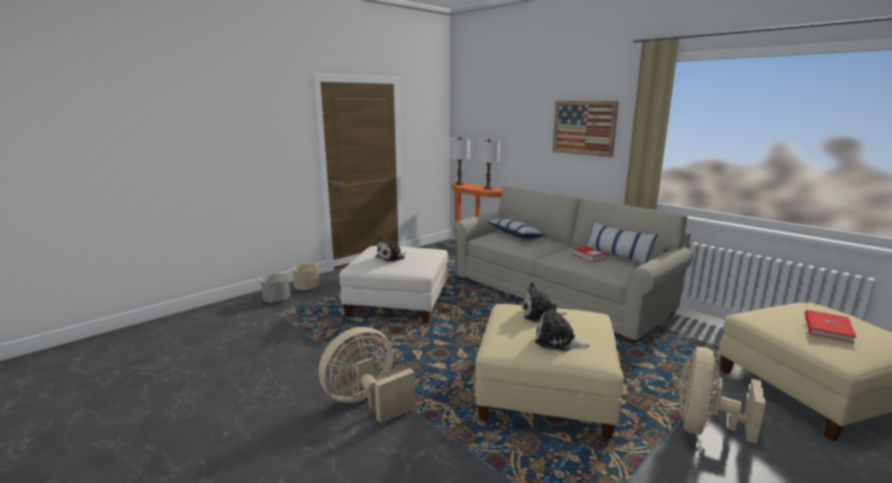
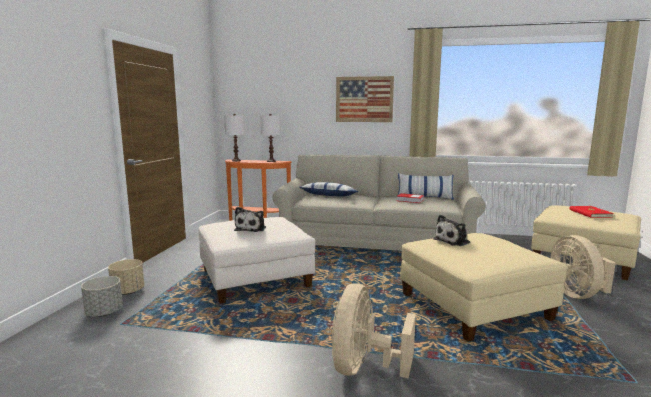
camera: 35 degrees left, 5 degrees down
(558, 341) = (502, 253): plush toy -> none

